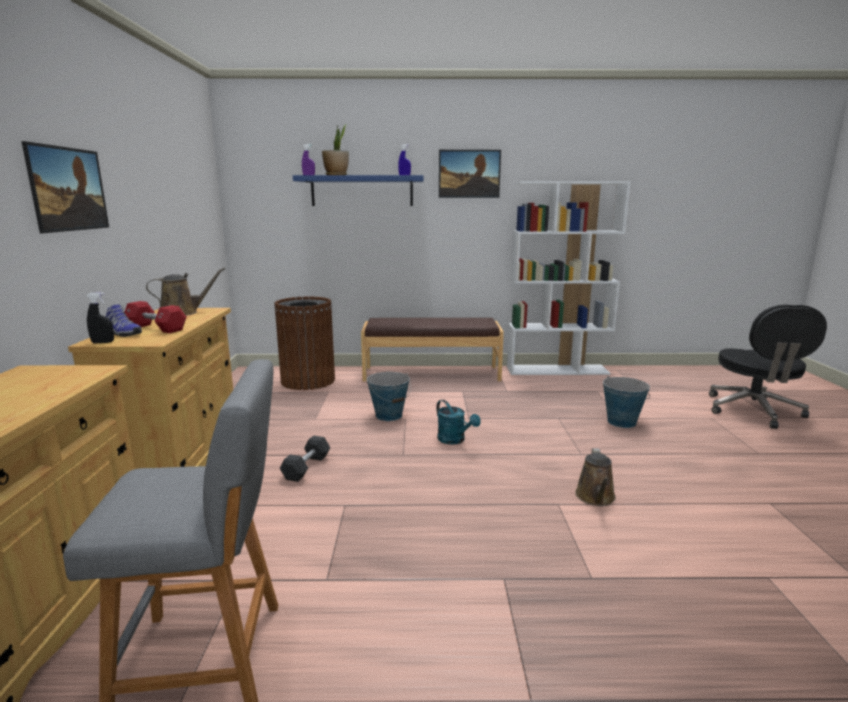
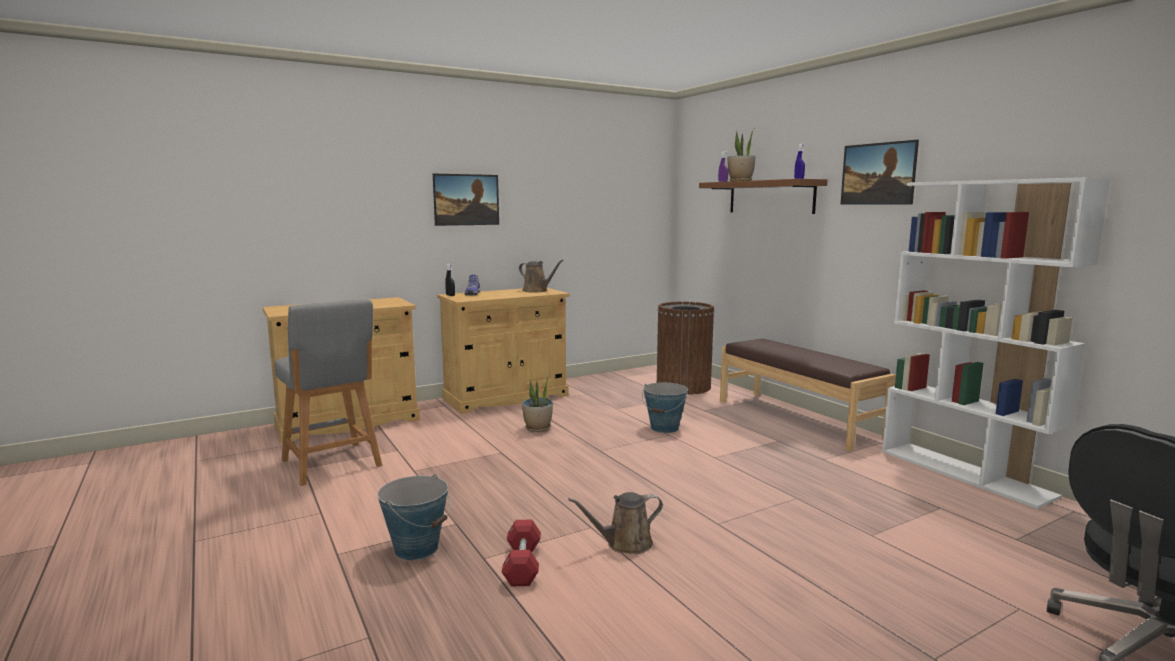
camera: 60 degrees right, 5 degrees down
(156, 328) = (492, 295): red dumbbell -> red dumbbell (522, 565)
(306, 467) = (538, 428): black dumbbell -> potted plant
(362, 191) = (770, 197): blue shelf -> brown shelf
(455, 440) = (655, 462): turquoise watering can -> none
(621, 422) = (857, 537): bucket -> bucket (417, 548)

